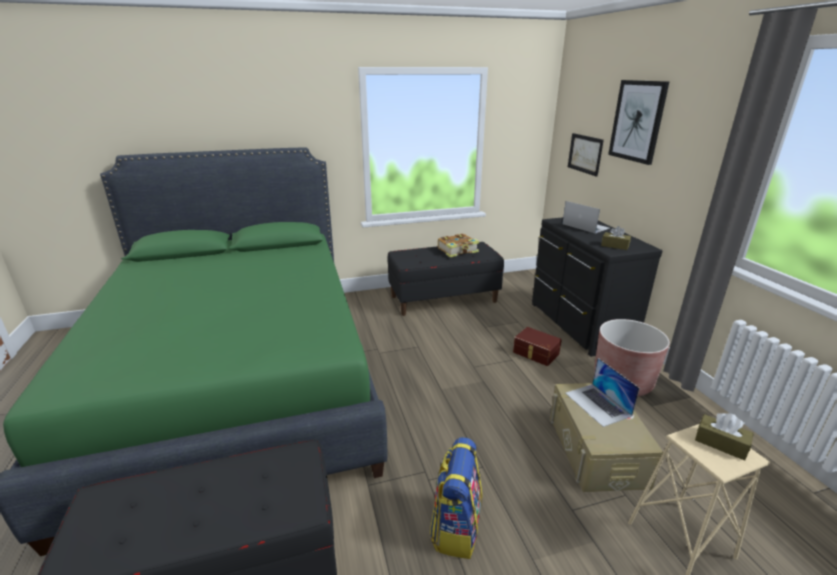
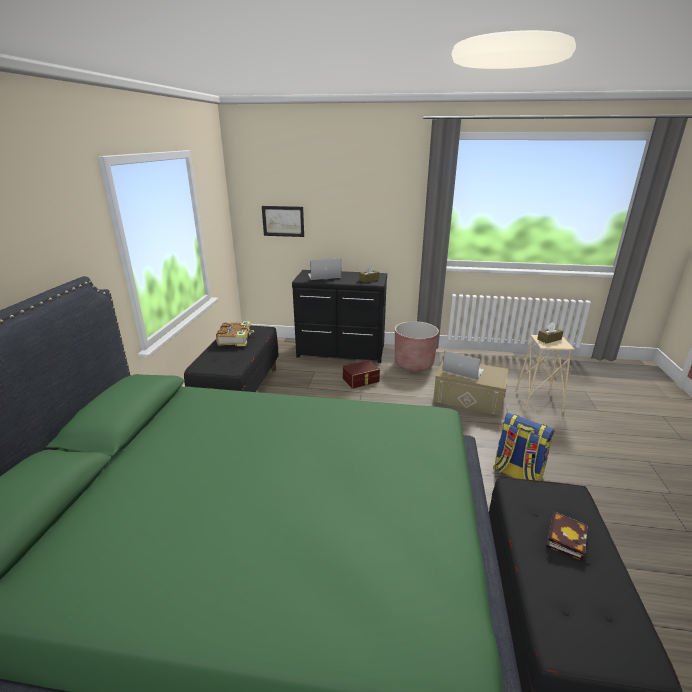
camera: 65 degrees left, 0 degrees up
(229, 500) = (565, 537): none -> book
(597, 404) = (462, 370): laptop -> laptop turned 150 degrees counterclockwise
(637, 121) = (336, 189): picture -> none

